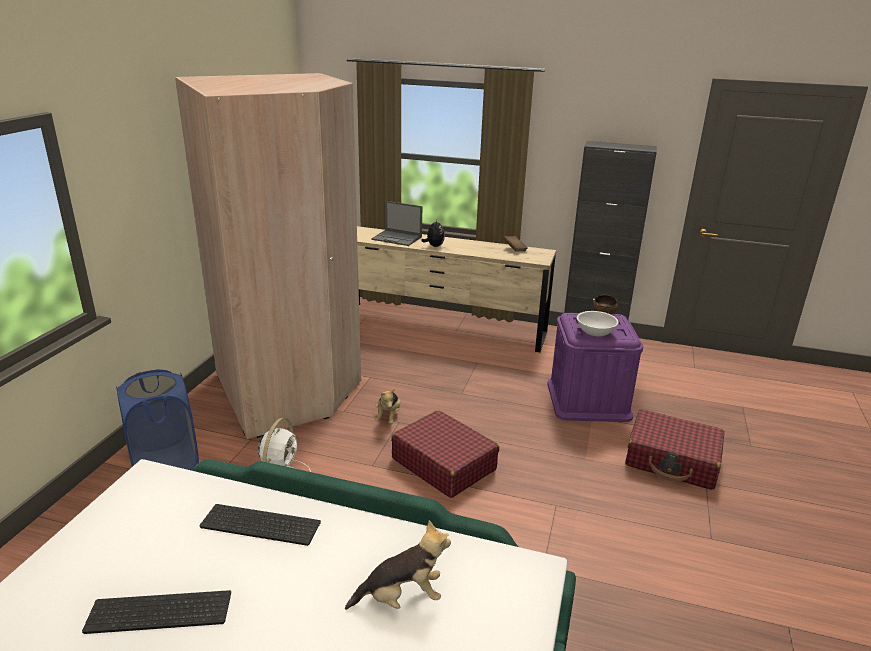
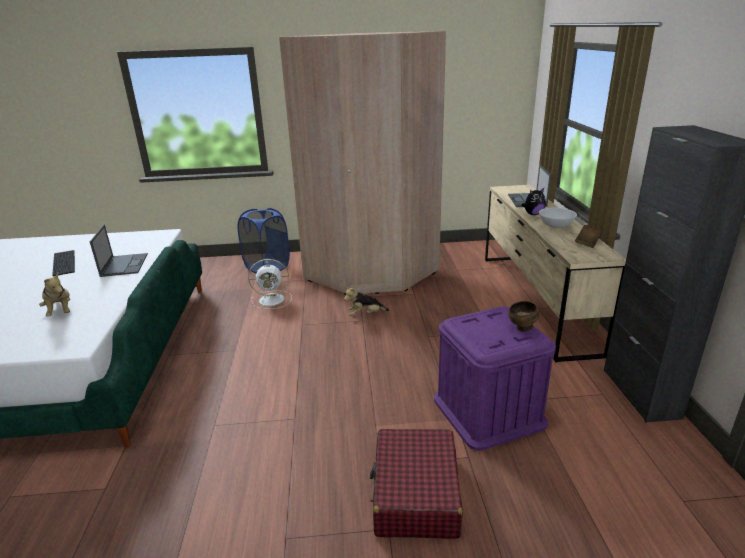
camera: 70 degrees right, 0 degrees up
(258, 526) = (124, 265): keyboard -> laptop
(443, 464) = (320, 352): red suitcase -> none
(595, 332) = (474, 328): white bowl -> white bowl (556, 225)

